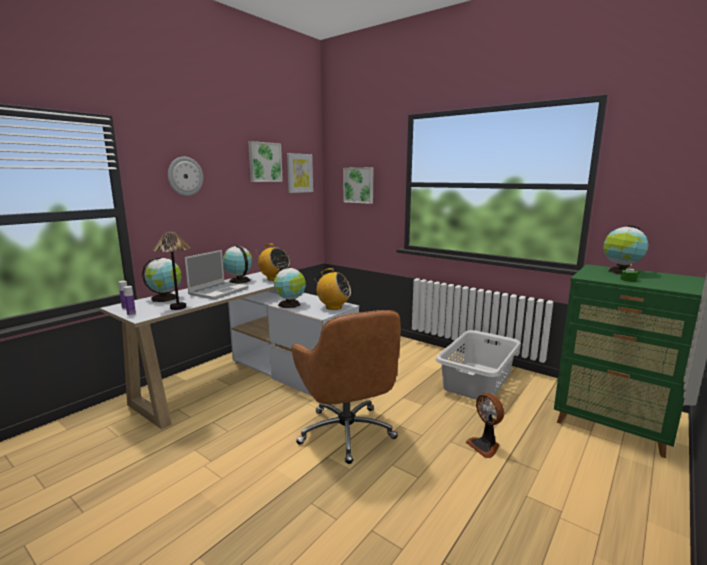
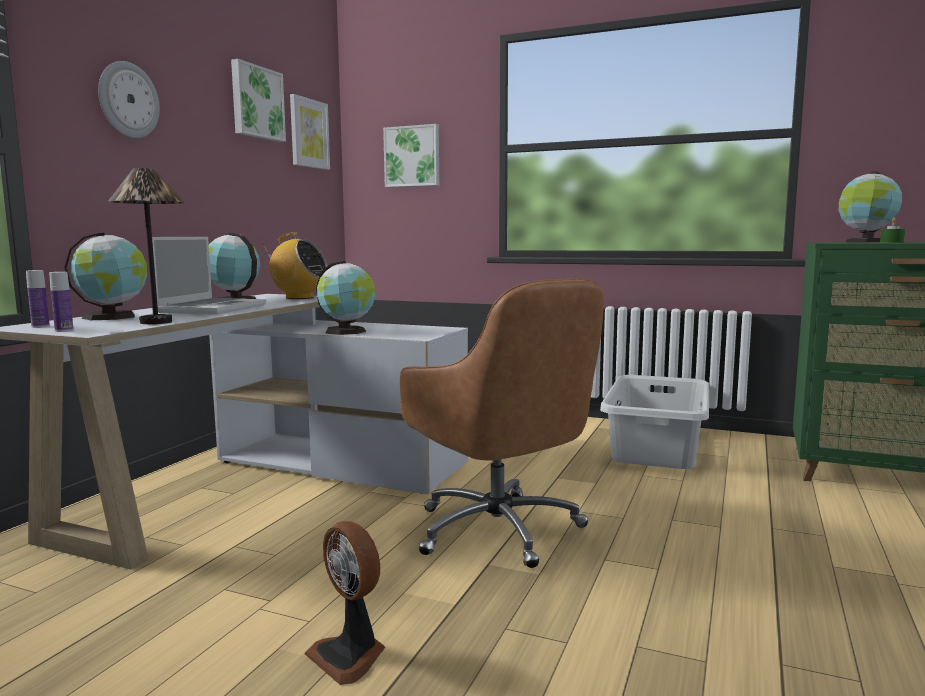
camera: 15 degrees left, 5 degrees down
(333, 307) = (427, 330): radio -> none
(485, 446) = (727, 518): fan -> fan (350, 655)

